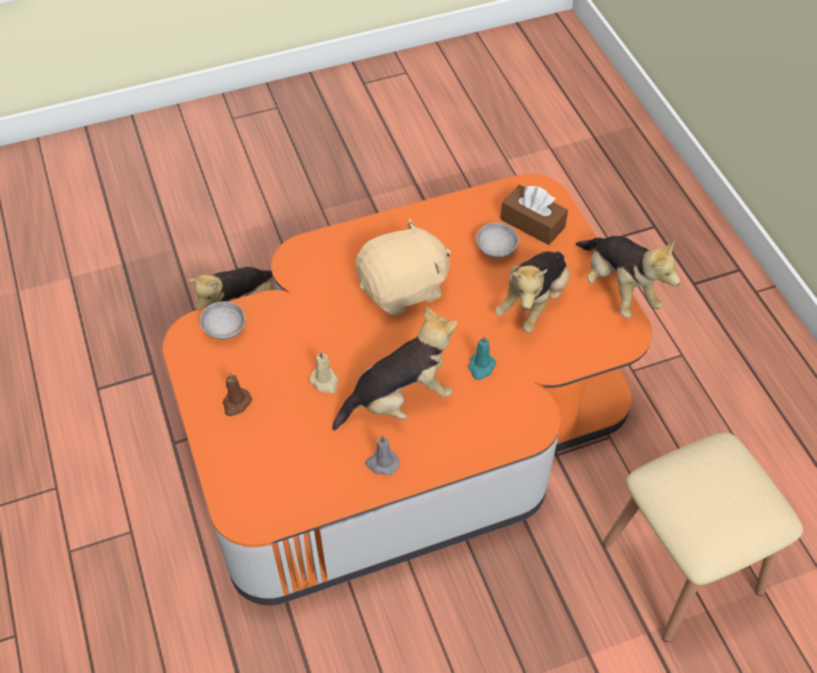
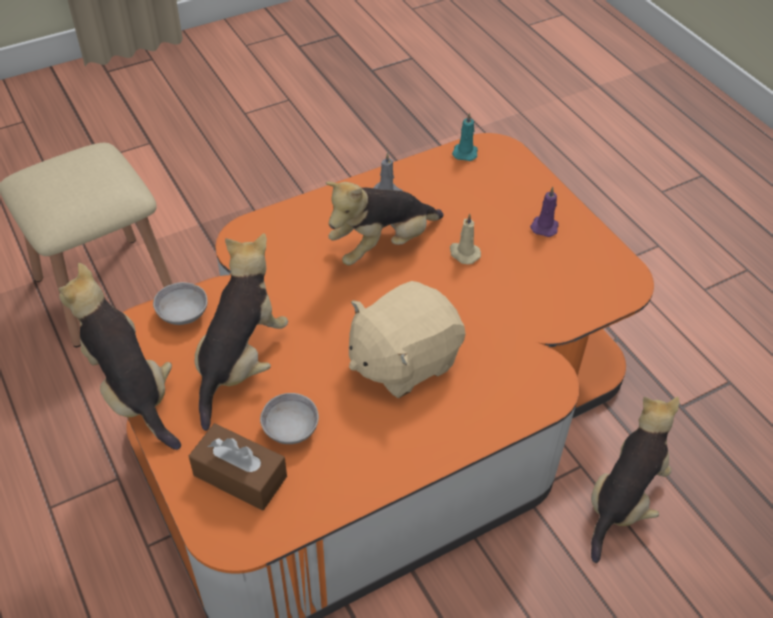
camera: 170 degrees right, 5 degrees down
(224, 329) = (593, 293): grey bowl -> grey bowl (183, 314)
(236, 403) = (545, 226): brown candle -> purple candle
(481, 367) = (300, 283): turquoise candle -> turquoise candle (465, 152)

